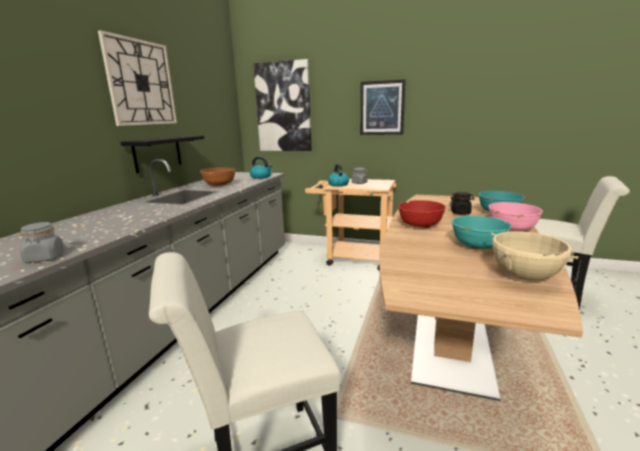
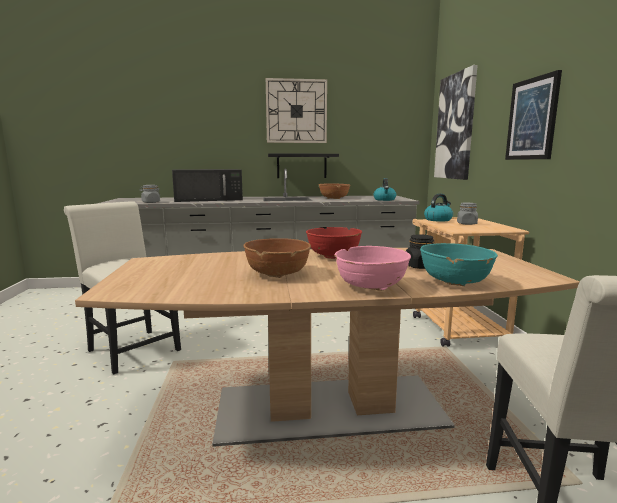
camera: 65 degrees right, 5 degrees down
(97, 223) = (209, 199): none -> black microwave
(478, 246) = (277, 274): turquoise bowl -> brown bowl
(525, 277) = (189, 287): beige cooking pot -> none

